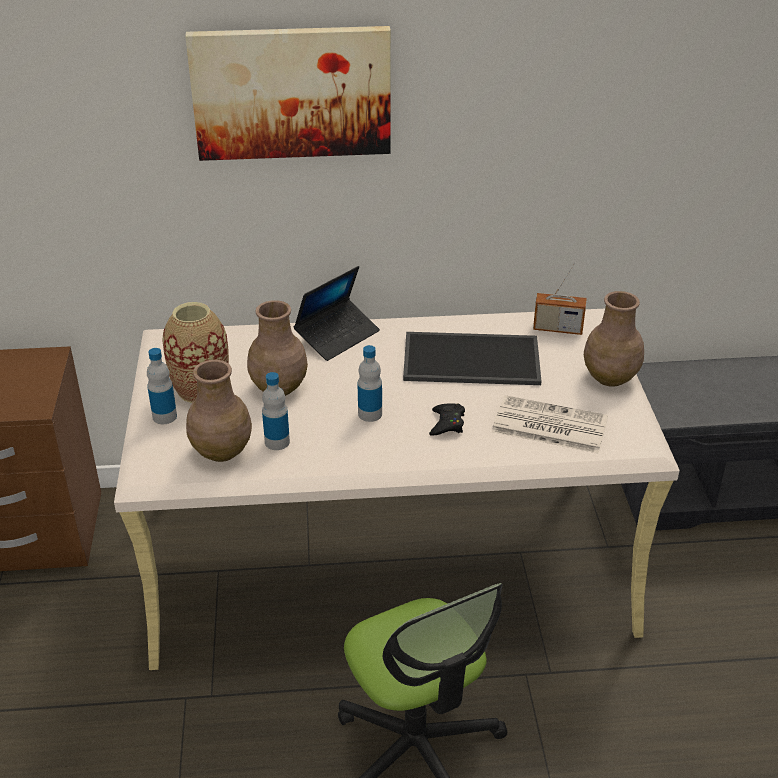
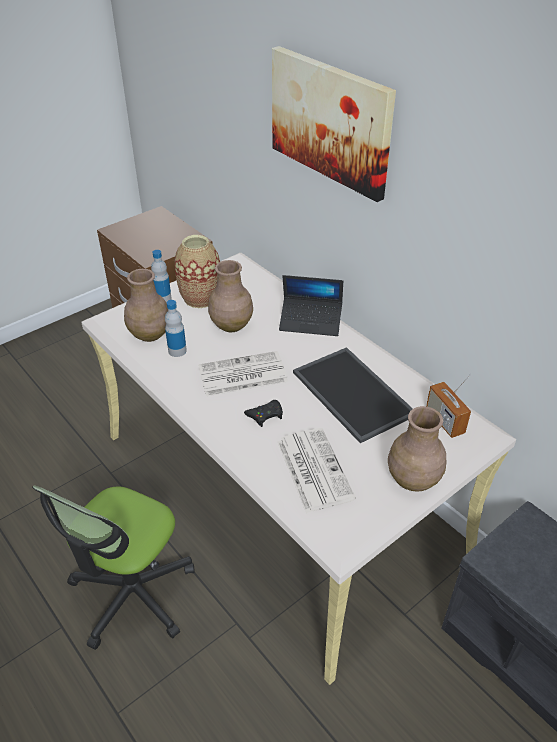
camera: 55 degrees right, 5 degrees up
(370, 414) = (241, 375): bottle -> newspaper

